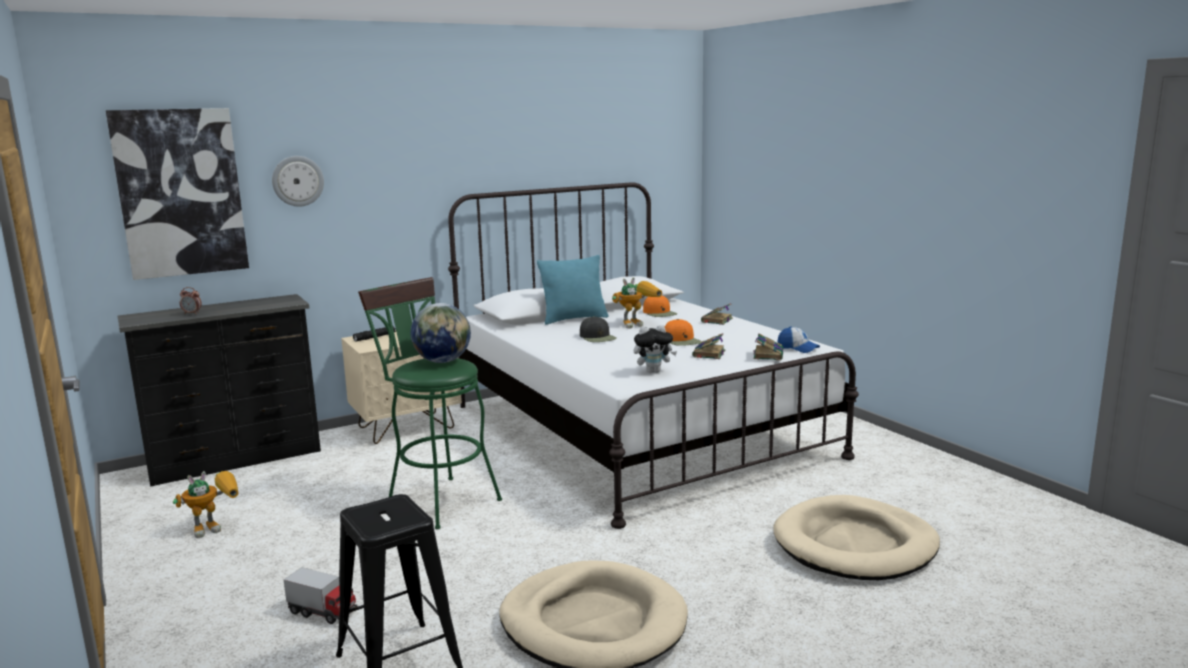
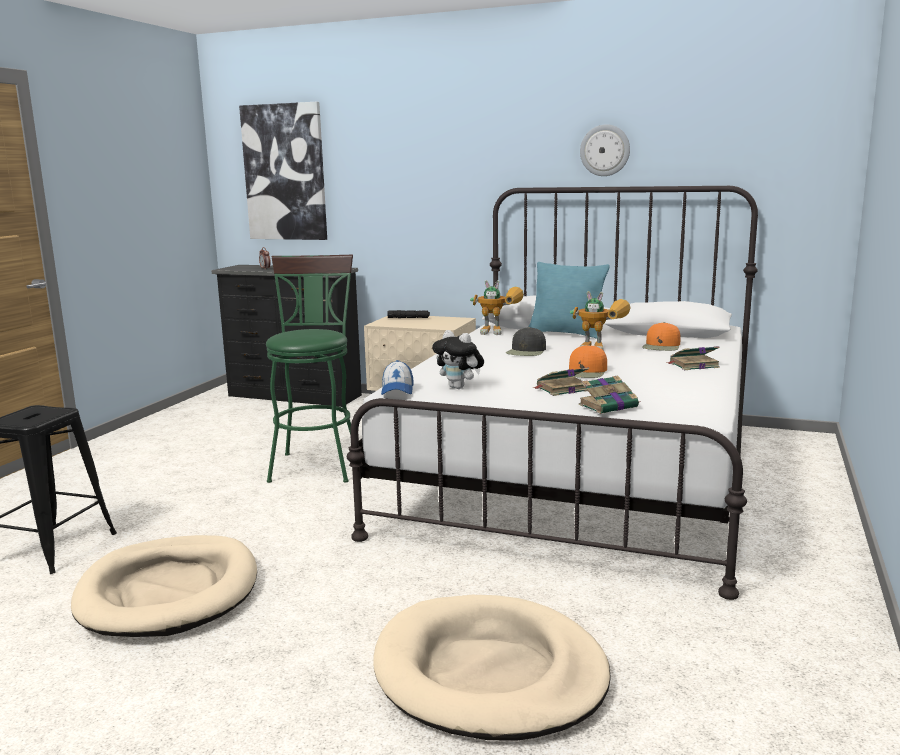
camera: 50 degrees right, 0 degrees up
(216, 527) = (194, 430): toy robot -> toy robot (500, 332)
(297, 181) = (368, 167): wall clock -> wall clock (605, 150)
(322, 612) = (107, 499): toy truck -> none
(443, 361) = (317, 332): globe -> none
(797, 348) = (672, 411): cap -> cap (397, 390)

